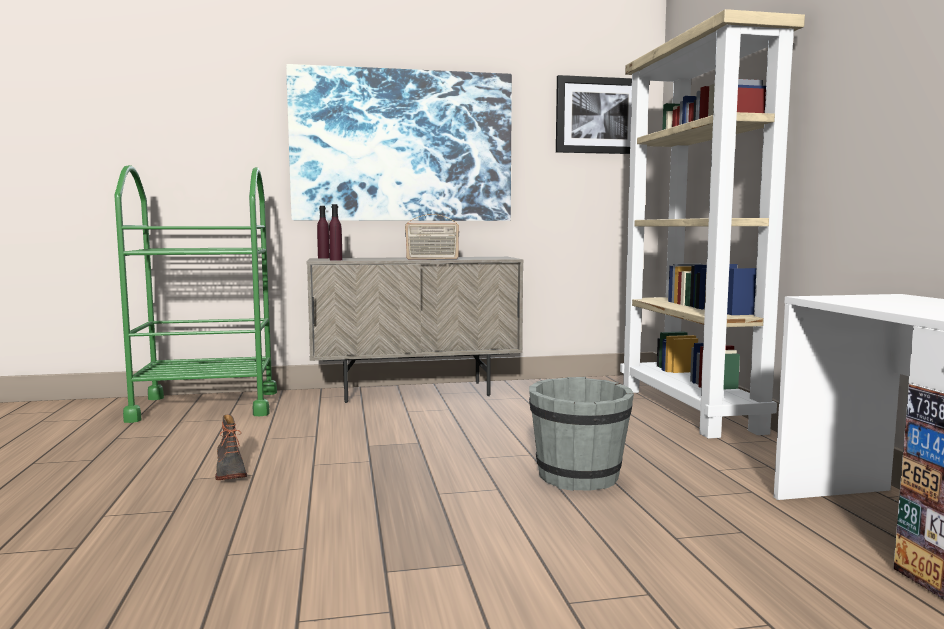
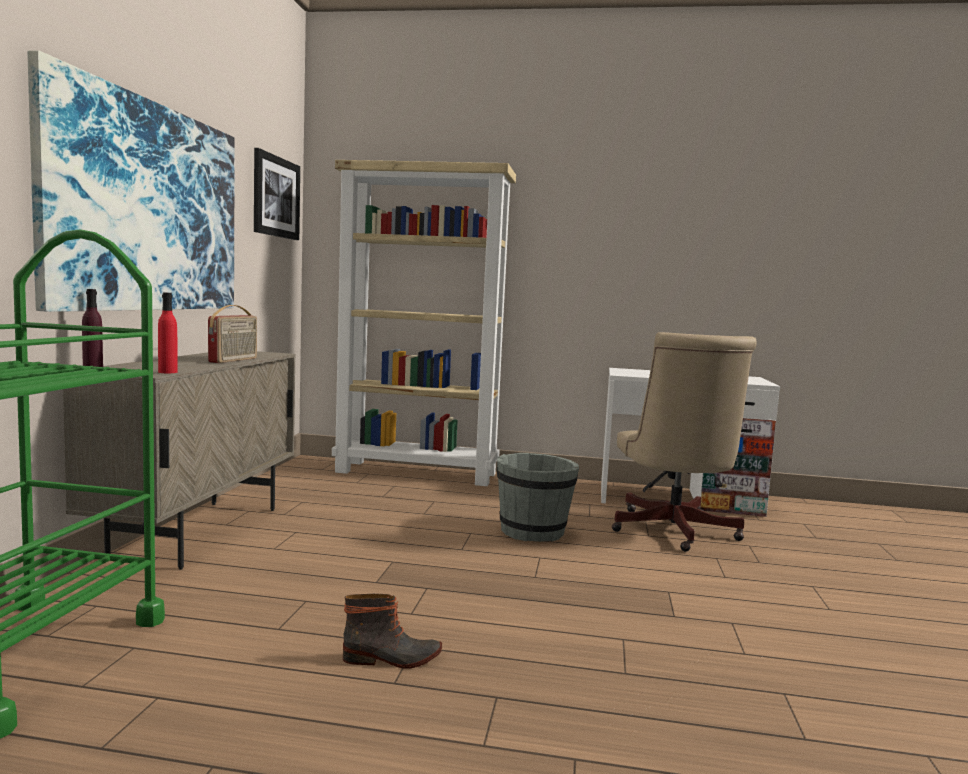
camera: 70 degrees left, 0 degrees up
(336, 260) = (167, 372): purple bottle -> red bottle
(722, 555) = (673, 532): none -> beige office chair

